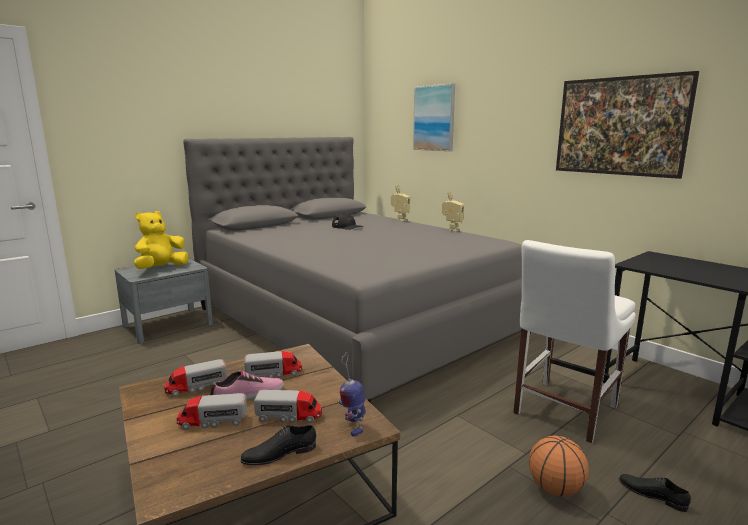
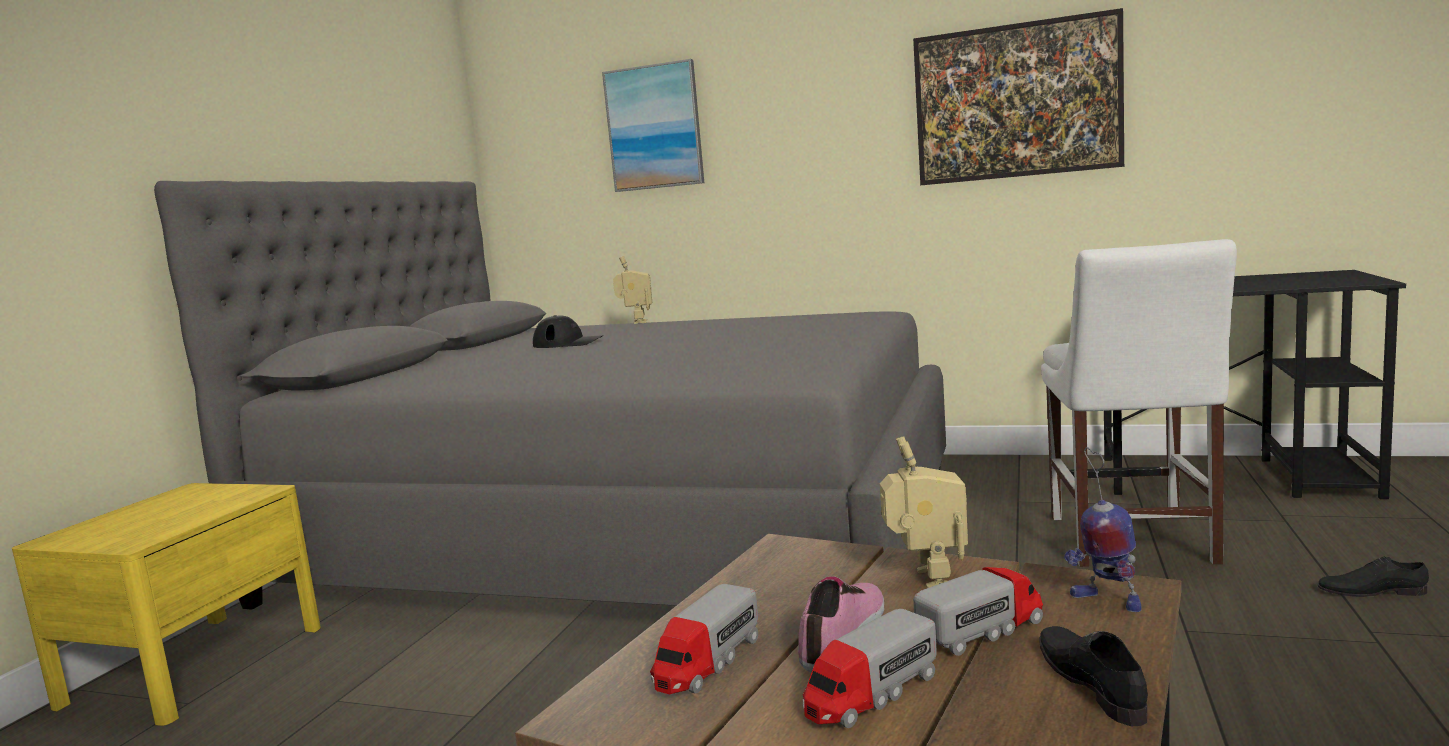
camera: 30 degrees left, 5 degrees down
(161, 268) = (166, 514): yellow plush toy -> none
(168, 325) = (195, 665): grey nightstand -> yellow nightstand
(274, 373) = (810, 589): toy truck -> none
(279, 453) = (1093, 680): black shoe -> black shoe turned 135 degrees clockwise
(451, 230) = (763, 316): toy robot -> toy robot (926, 579)
(555, 489) = (1278, 631): basketball -> none

